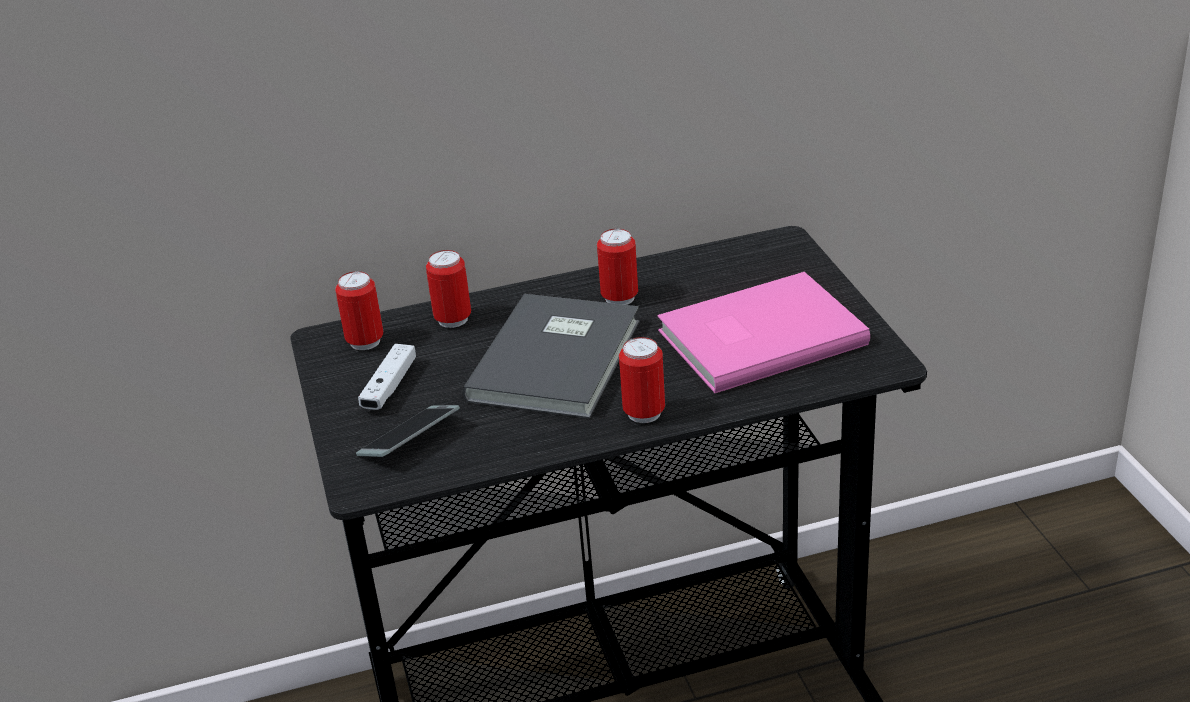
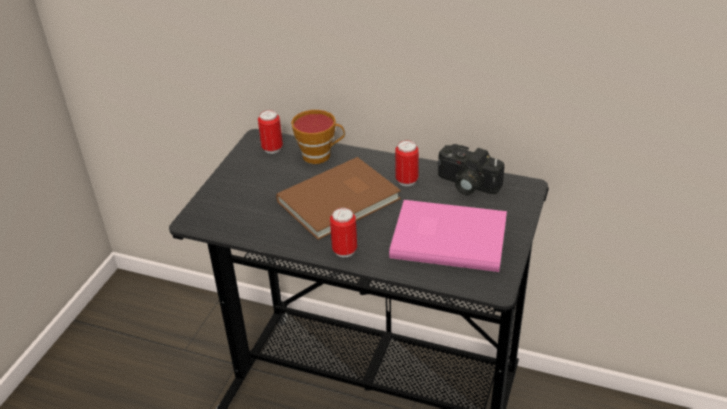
camera: 35 degrees right, 5 degrees up
(389, 387) = (256, 177): white game controller -> none
(409, 440) = (234, 209): phone -> none
(453, 319) = (320, 155): can -> cup
(560, 359) = (341, 201): grey book -> brown book
(704, 269) = (466, 184): none -> camera

